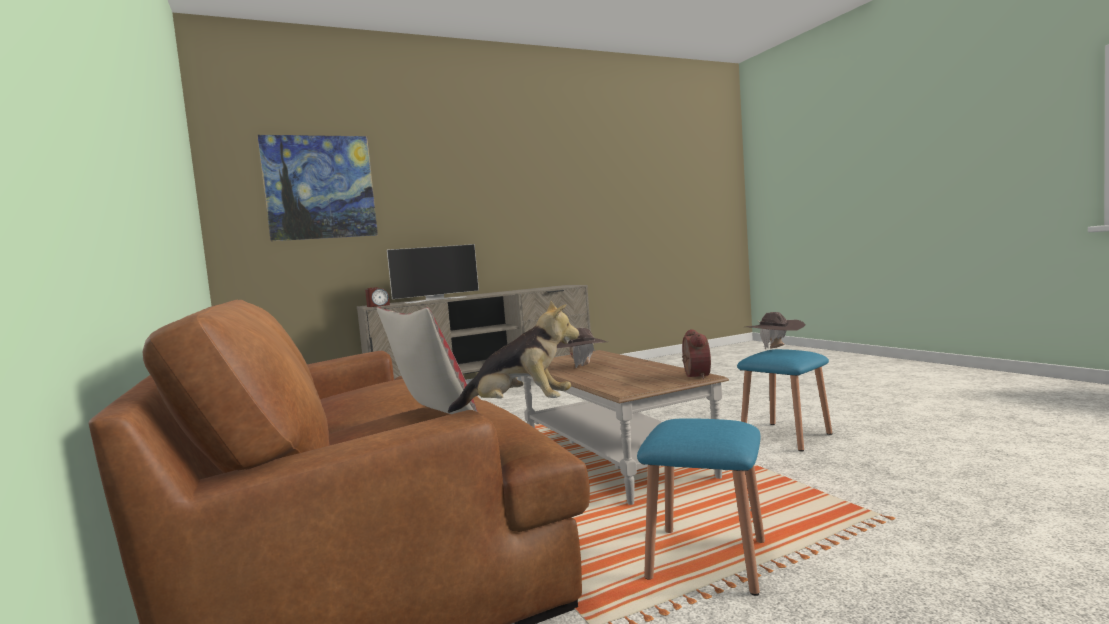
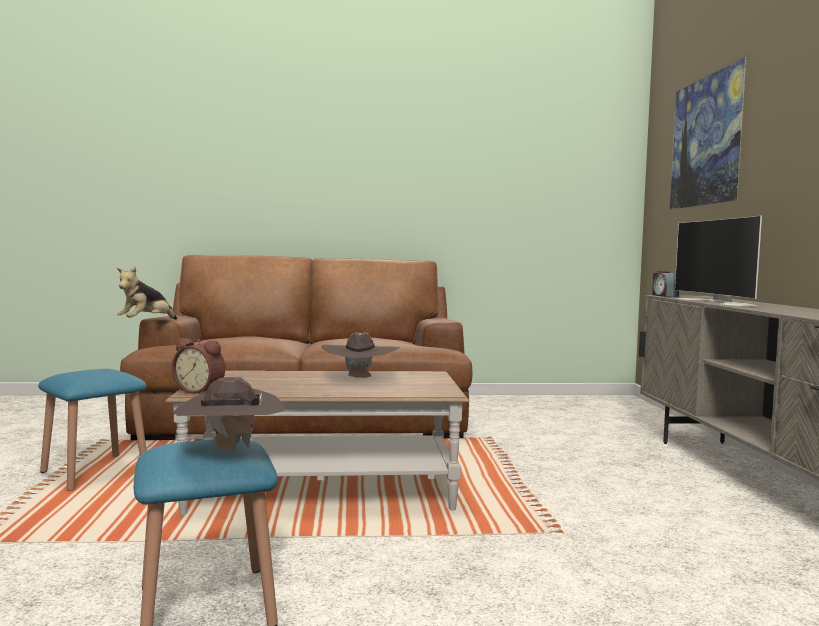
camera: 110 degrees right, 0 degrees up
(433, 413) = (250, 338): pillow -> none

